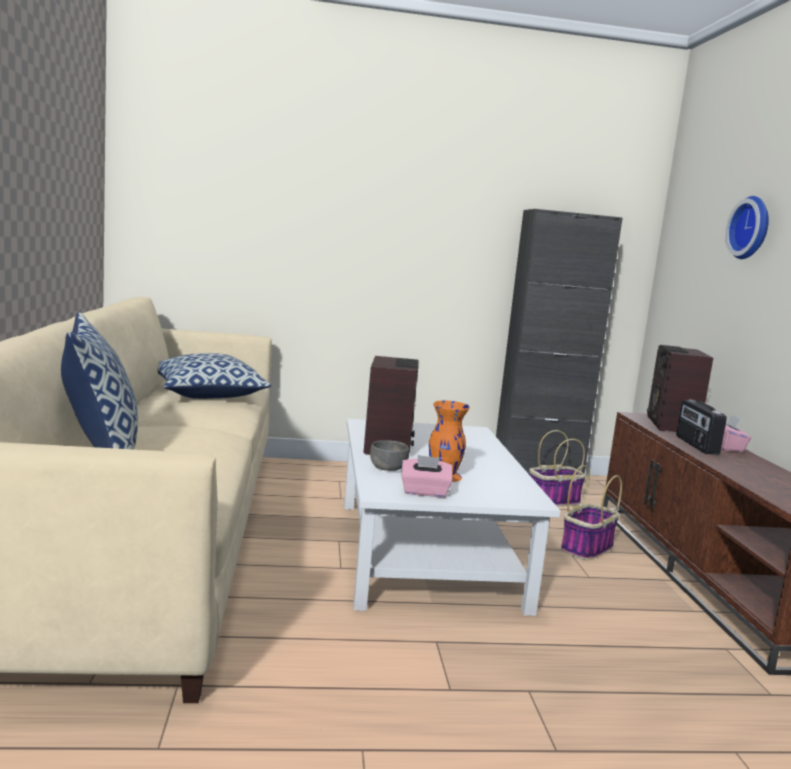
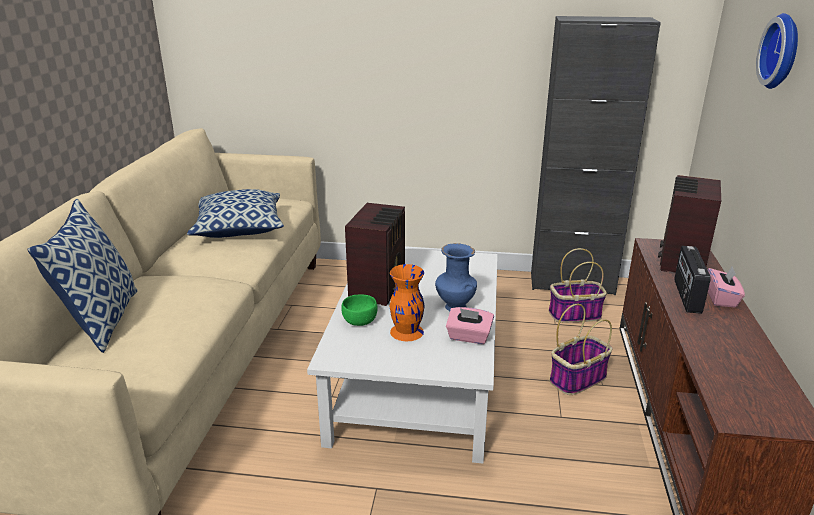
camera: 15 degrees right, 15 degrees up
(388, 468) = (360, 321): grey bowl -> green bowl
(424, 492) = (374, 357): pink tissue box -> pink tissue box (469, 337)
(477, 460) = (454, 307): none -> blue vase

